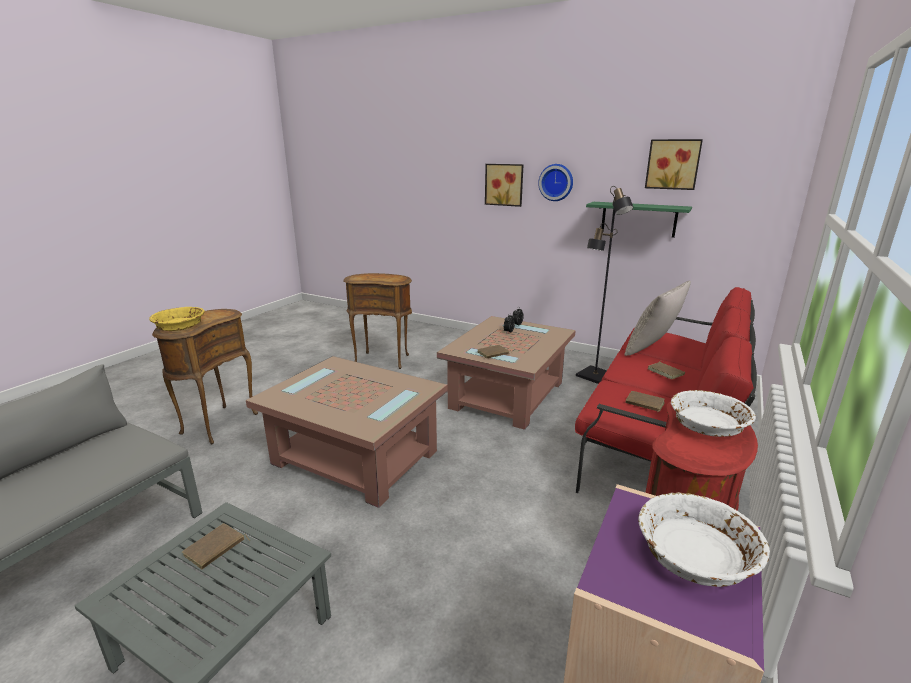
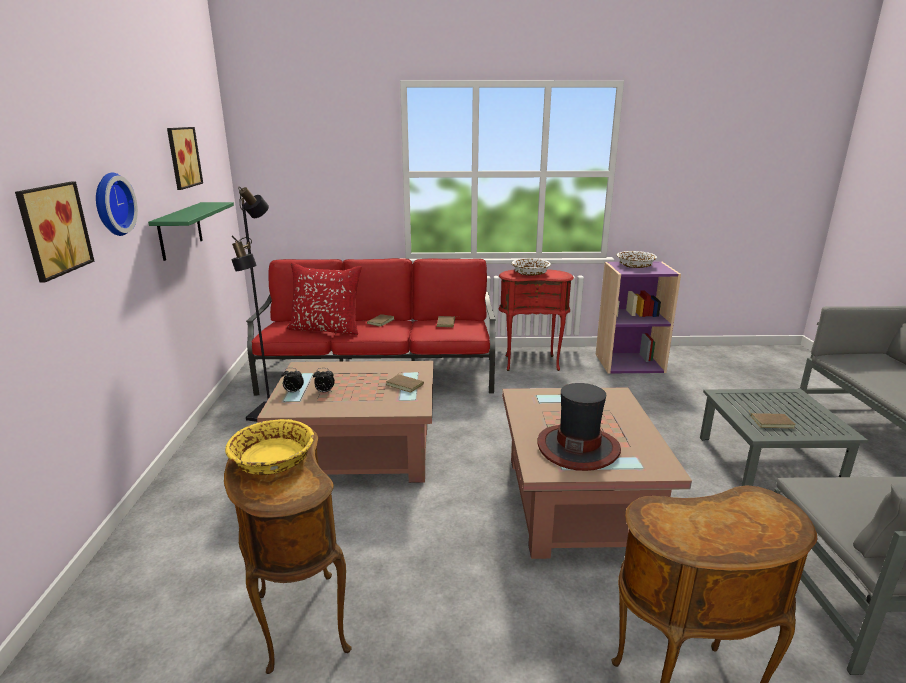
camera: 120 degrees left, 0 degrees up
(180, 326) = (761, 514): yellow bowl -> yellow bowl (273, 460)
(333, 379) = (578, 447): none -> hat
(652, 349) = (326, 329): grey pillow -> red pillow

